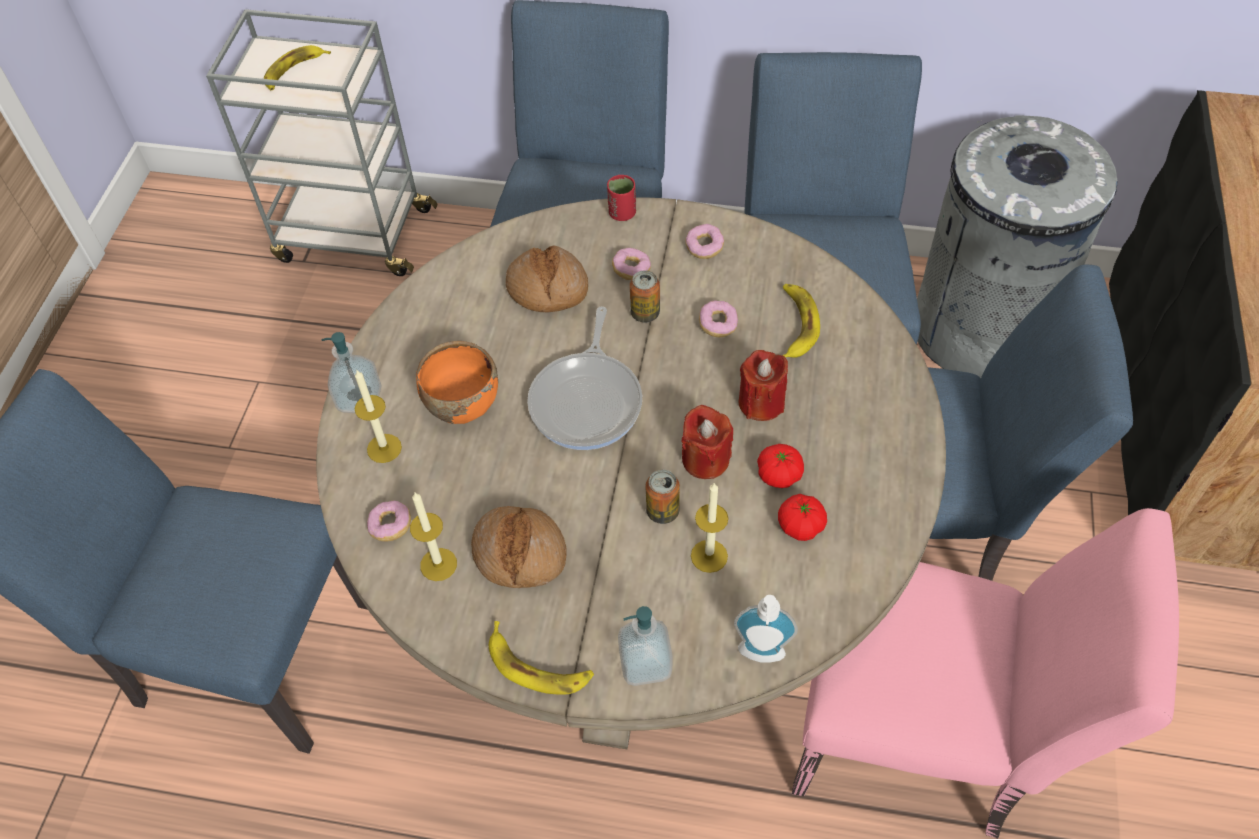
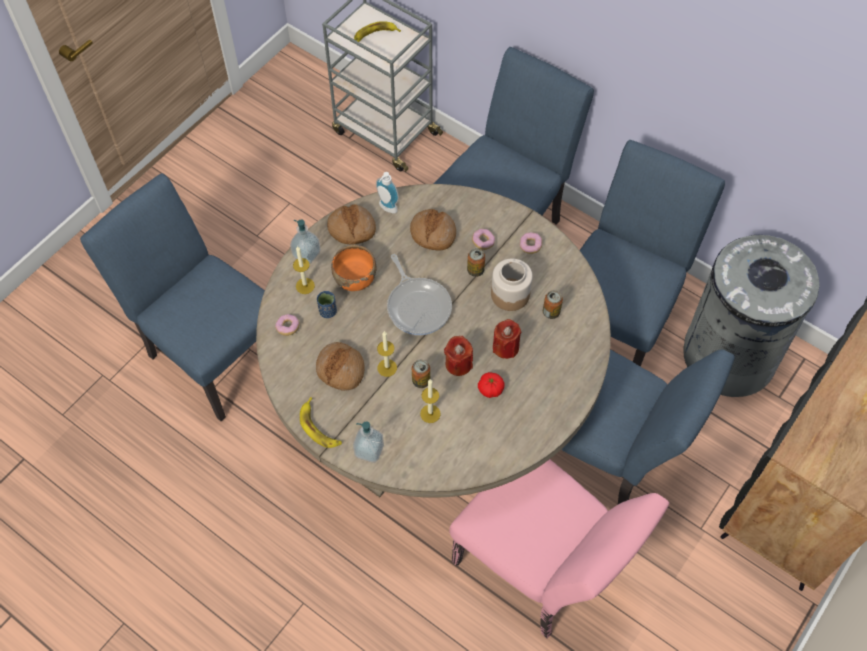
camera: 25 degrees right, 5 degrees up
(414, 333) = (351, 229): none -> bread
(438, 564) = (300, 357): candle -> candle (387, 368)
(445, 471) = (328, 311): none -> blue cup
(588, 400) = (418, 306): frying pan -> frying pan turned 60 degrees counterclockwise
(622, 213) = (498, 206): red cup -> none
(718, 325) = (510, 294): donut -> jar
(760, 656) = (425, 473): soap dispenser -> soap dispenser (386, 208)
(795, 325) = (551, 312): banana -> can
(800, 526) = (484, 420): tomato -> none

